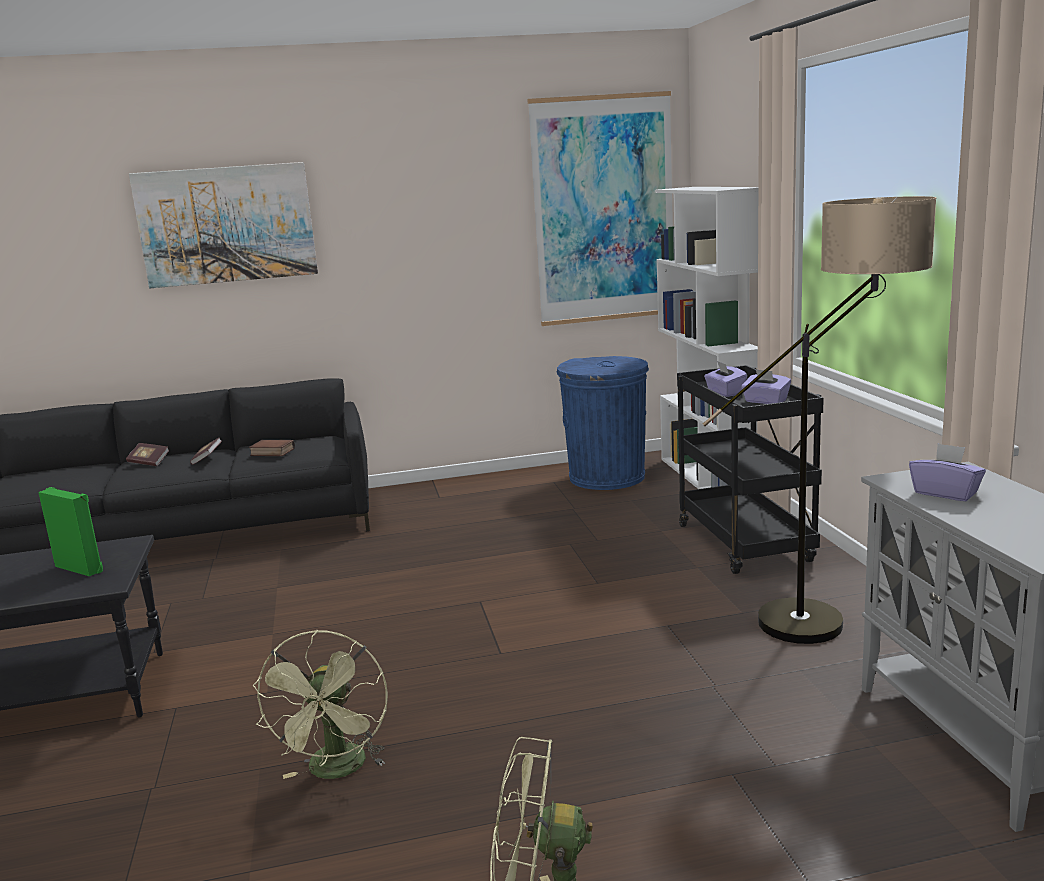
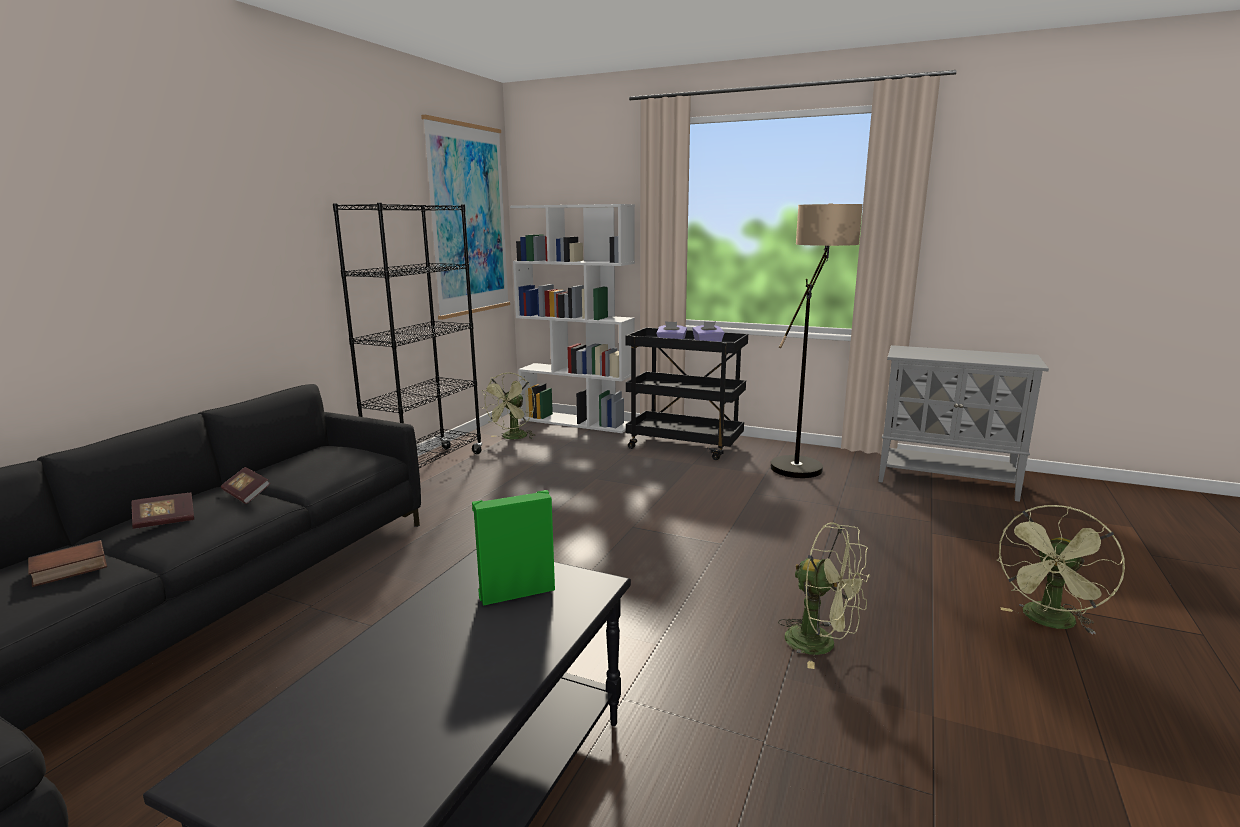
camera: 55 degrees left, 0 degrees up
(227, 225) = (164, 204): picture -> none
(271, 452) = (315, 469): book -> book (68, 570)
(480, 485) = (427, 468): none -> black bookcase
(607, 477) = (513, 438): blue trash can -> green fan
(945, 493) = (932, 355): purple tissue box -> none

